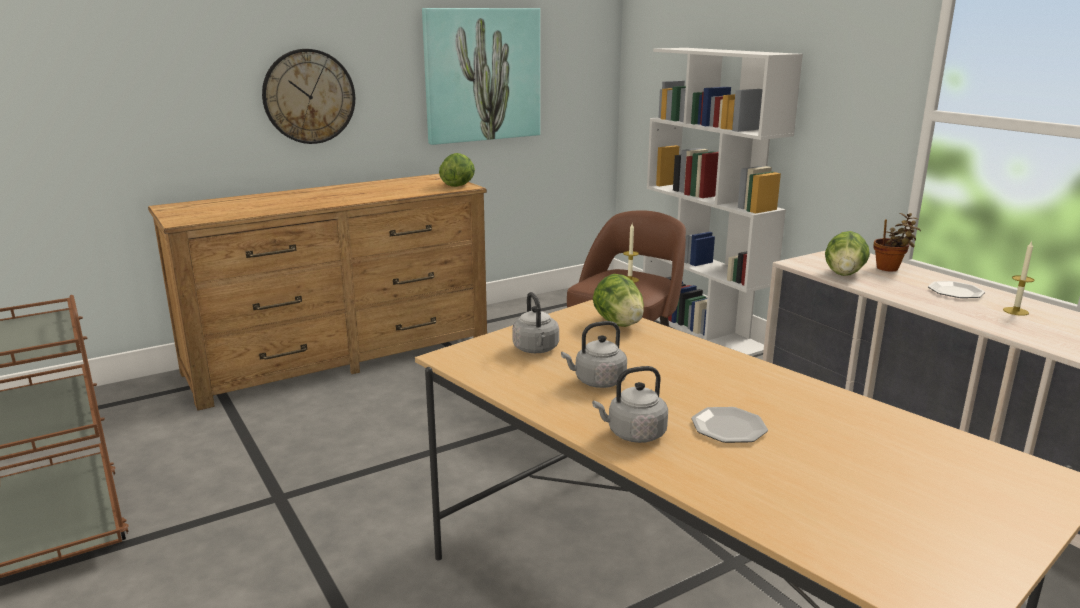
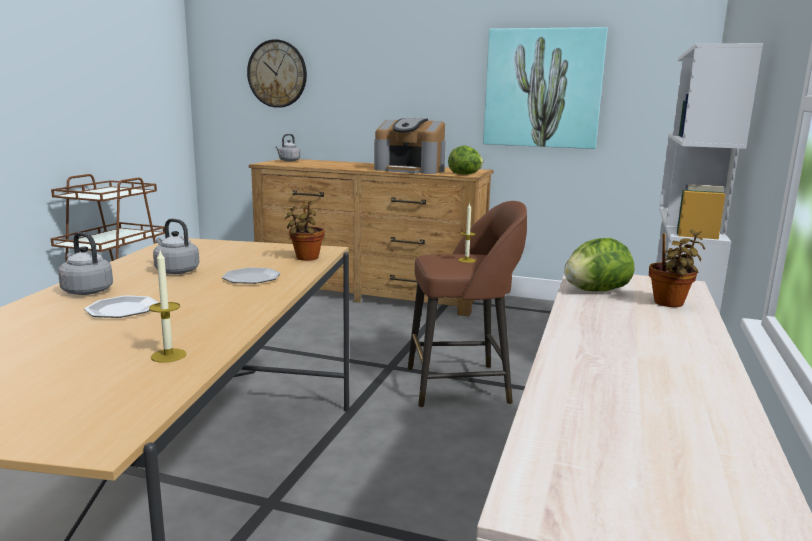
camera: 50 degrees right, 5 degrees down
(309, 96) = (394, 96): wall clock -> wall clock (277, 74)
(388, 191) = (410, 170): none -> coffee machine
(536, 349) = (218, 252): grey kettle -> grey kettle (288, 161)
(618, 323) = (306, 258): lettuce -> potted plant
(955, 292) = (659, 337): plate -> plate (252, 278)
(1015, 311) = (658, 372): candle -> candle (168, 355)

